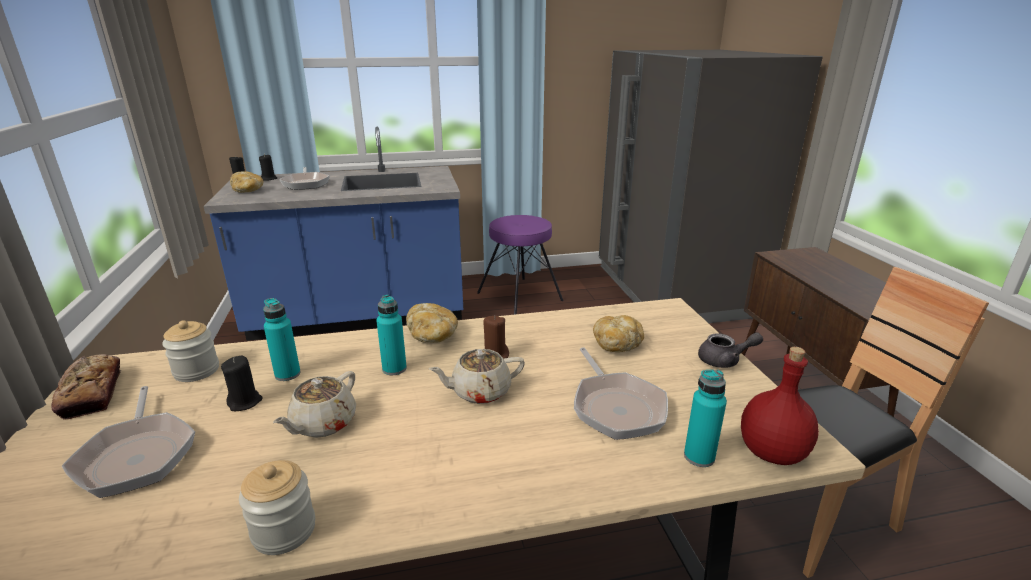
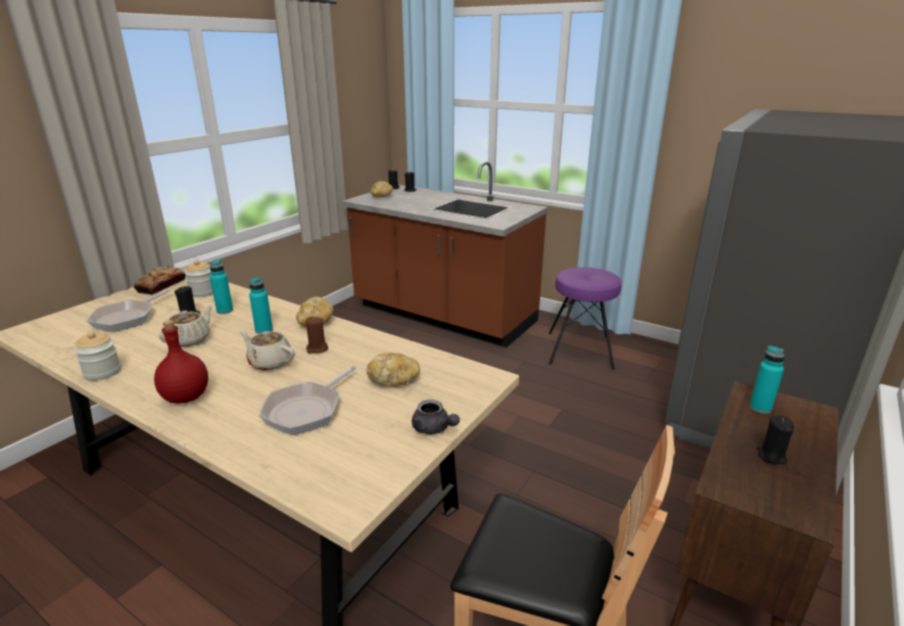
camera: 45 degrees right, 0 degrees up
(306, 183) = (422, 199): frying pan -> none
(323, 424) = (191, 340): beige teapot -> beige teapot turned 135 degrees clockwise
(359, 315) = (443, 315): blue counter -> brown counter
(699, 456) = (280, 461): turquoise bottle -> turquoise bottle (760, 408)
(770, 452) = (319, 489): red bottle -> red bottle (186, 396)
(848, 283) = (771, 456): none -> black candle

